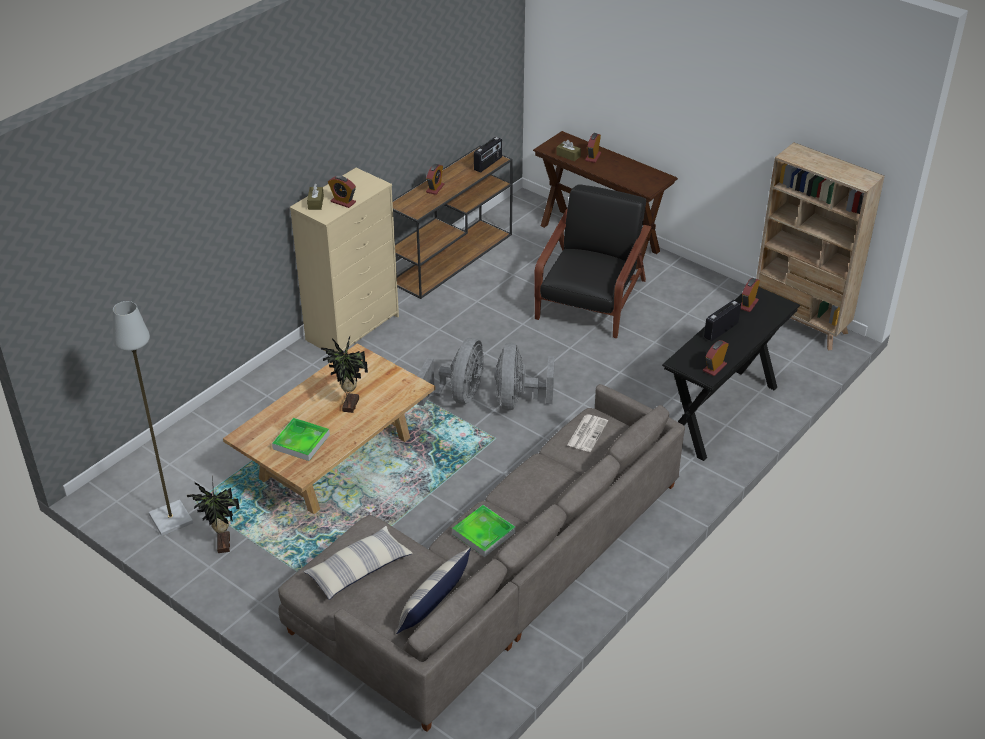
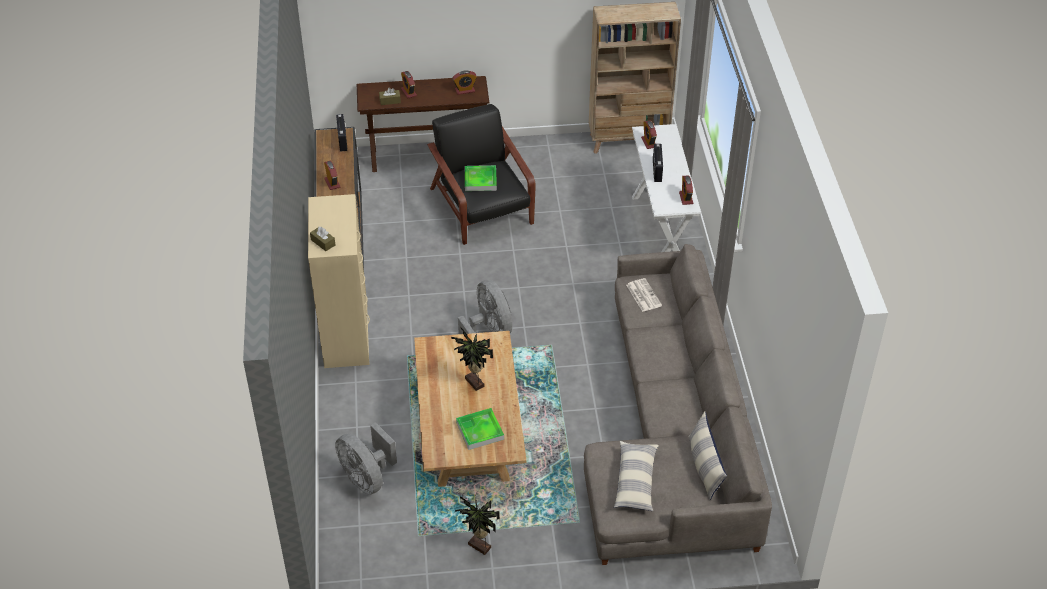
camera: 45 degrees left, 5 degrees up
(170, 519) = (418, 560): grey floor lamp -> none
(343, 202) = (342, 229): alarm clock -> alarm clock (465, 90)
(483, 533) = (673, 402): tray -> tray (480, 180)
(518, 400) = (530, 309): grey fan -> grey fan (367, 478)
(721, 413) = (659, 233): black console table -> white console table

